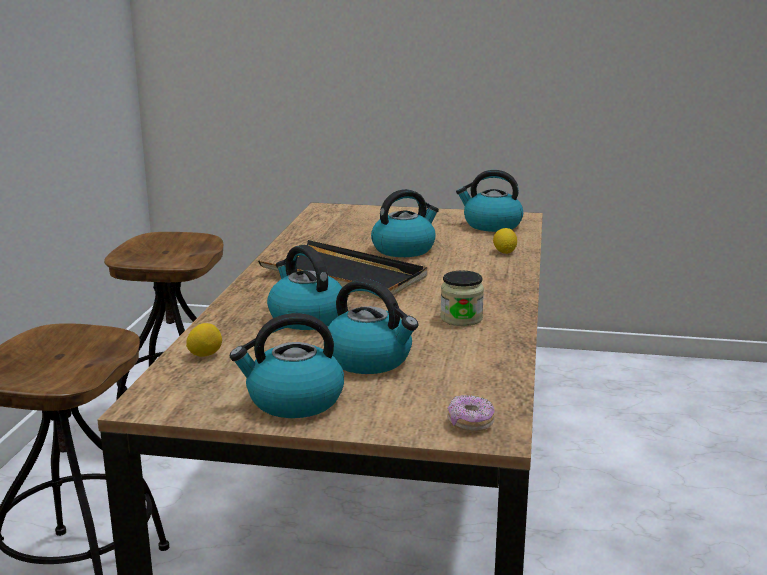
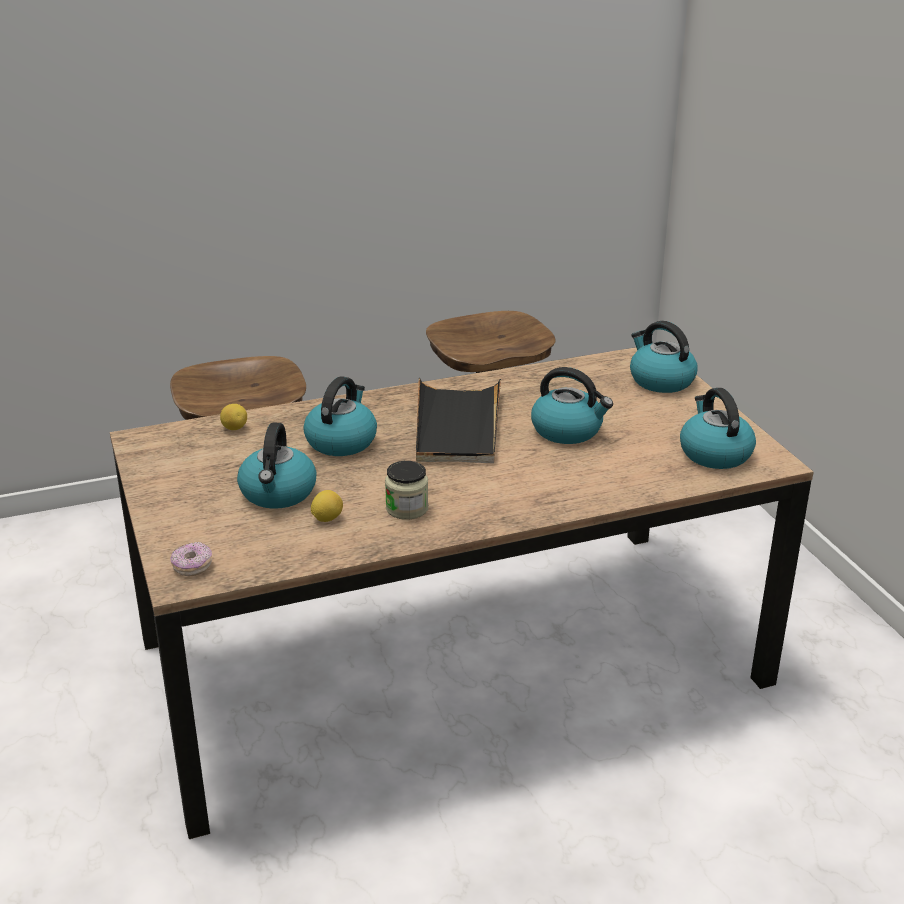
camera: 60 degrees right, 10 degrees up
(293, 401) = (181, 486): kettle -> kettle (660, 380)
(504, 252) = (626, 484): lemon -> lemon (327, 518)

